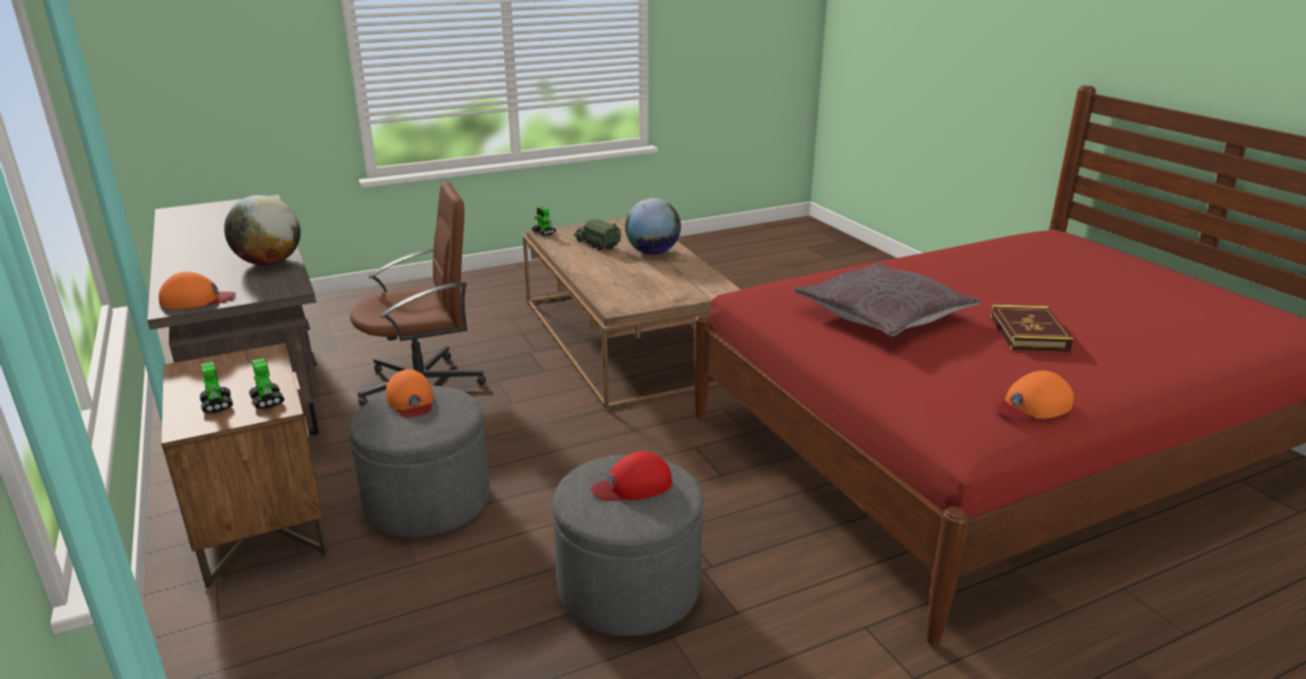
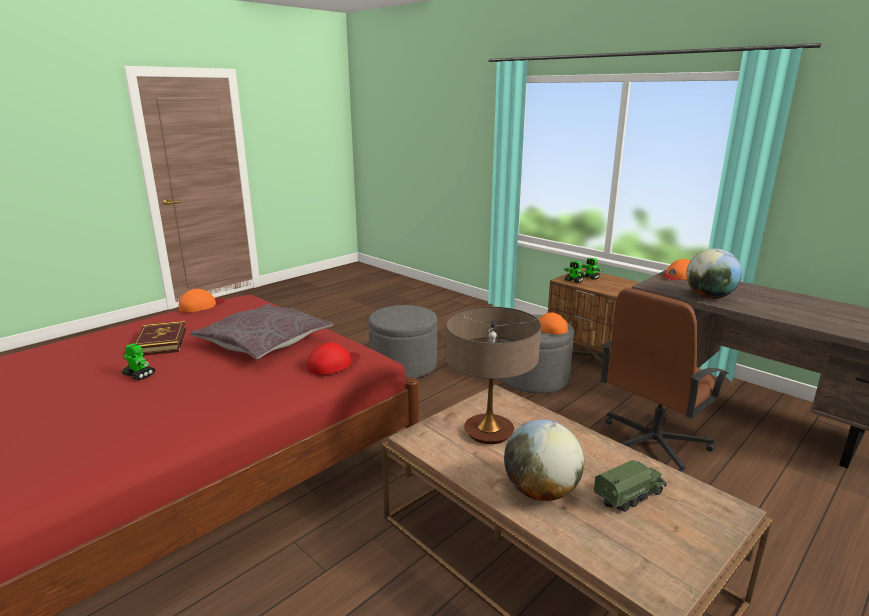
camera: 160 degrees right, 5 degrees down
(544, 233) = (731, 507): toy robot -> toy robot (139, 375)
(596, 244) = (630, 495): toy truck -> toy truck turned 60 degrees counterclockwise
(633, 485) = (401, 315): red cap -> red cap (333, 364)
(655, 284) = (489, 432): none -> table lamp

